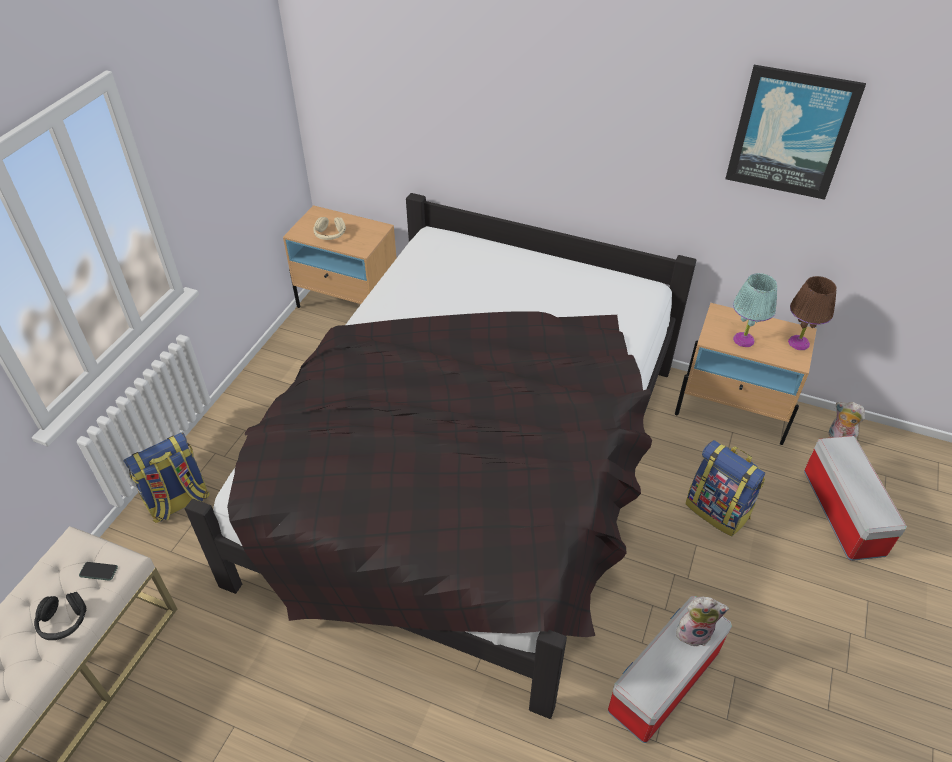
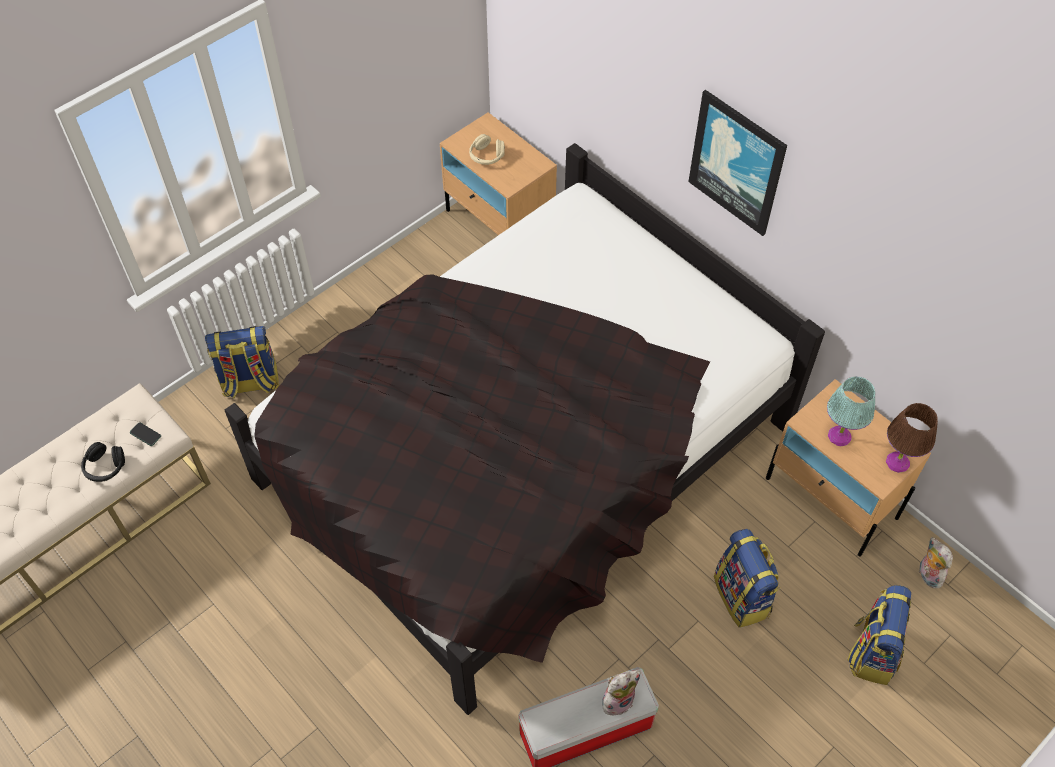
camera: 25 degrees right, 10 degrees up
(694, 632) = (617, 699): plush toy -> plush toy turned 60 degrees counterclockwise
(791, 132) = (924, 252): picture -> picture (737, 162)
(841, 511) = (872, 651): storage box -> backpack

